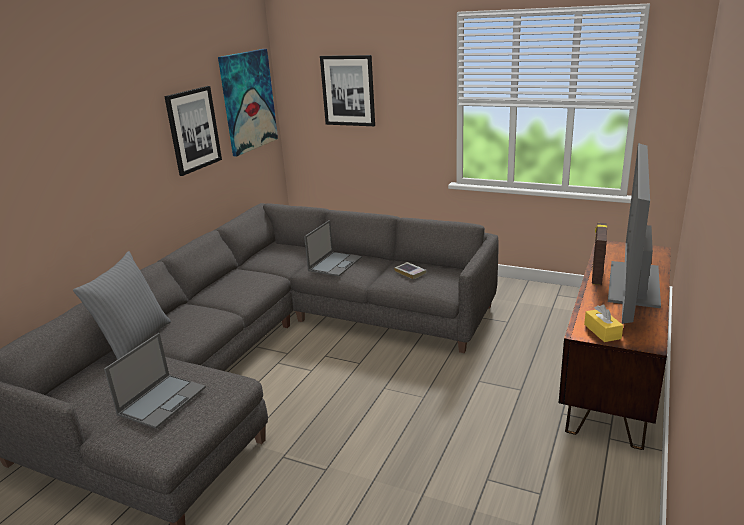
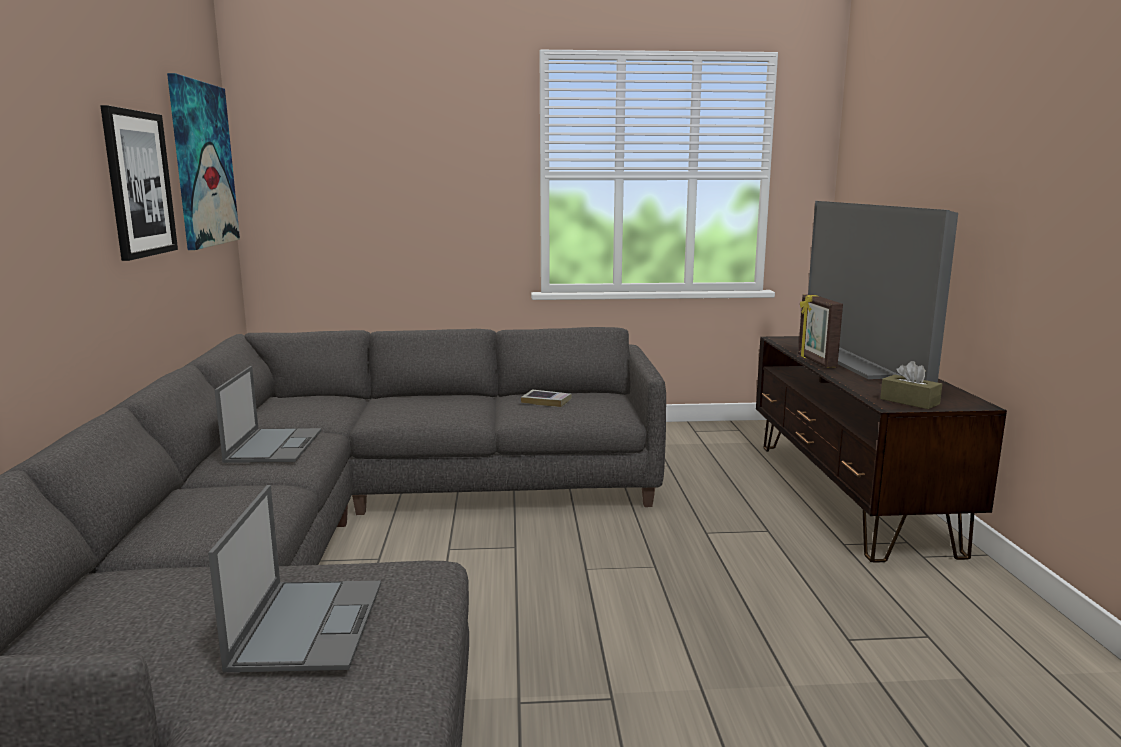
camera: 30 degrees left, 10 degrees down
(134, 342) = (127, 555): grey pillow -> none
(335, 264) = (416, 406): laptop -> laptop (274, 445)
(348, 90) = (367, 160): picture -> none
(602, 331) = (909, 401): yellow tissue box -> brown tissue box

